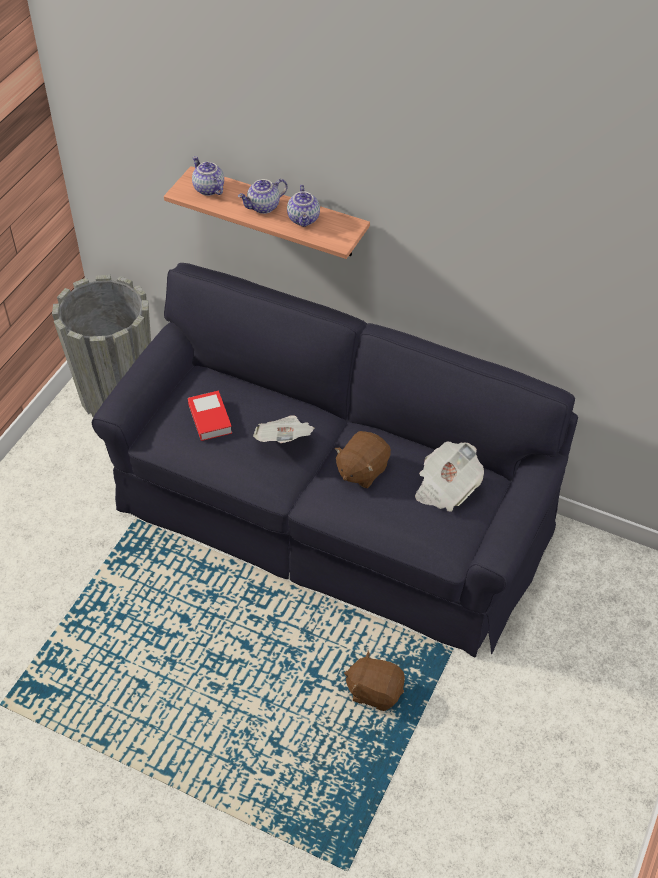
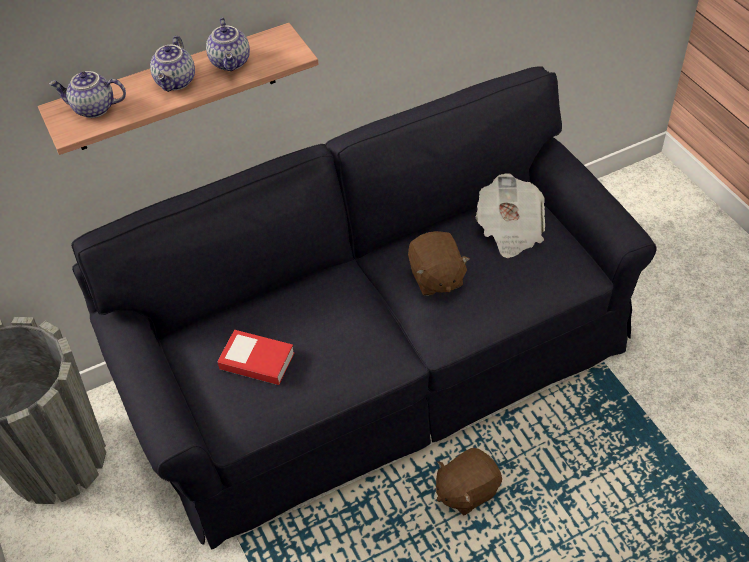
camera: 50 degrees left, 0 degrees up
(284, 440) = (344, 315): newspaper -> none
(304, 219) = (231, 62): teapot -> teapot turned 45 degrees clockwise
(375, 691) = (607, 448): brown plush toy -> brown plush toy (466, 490)

